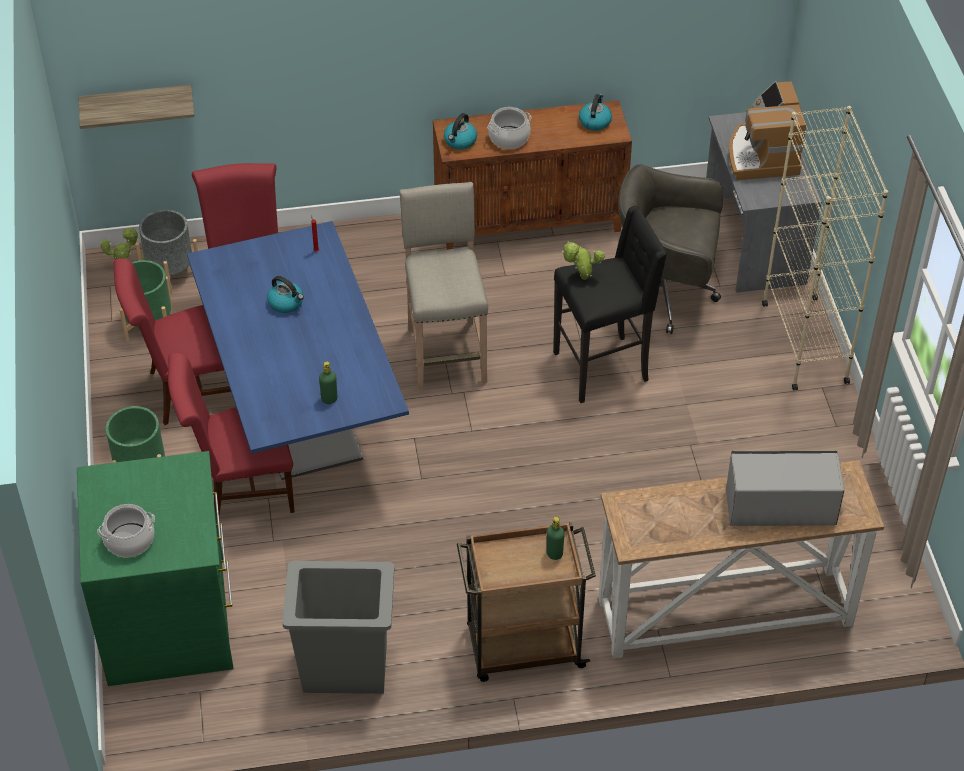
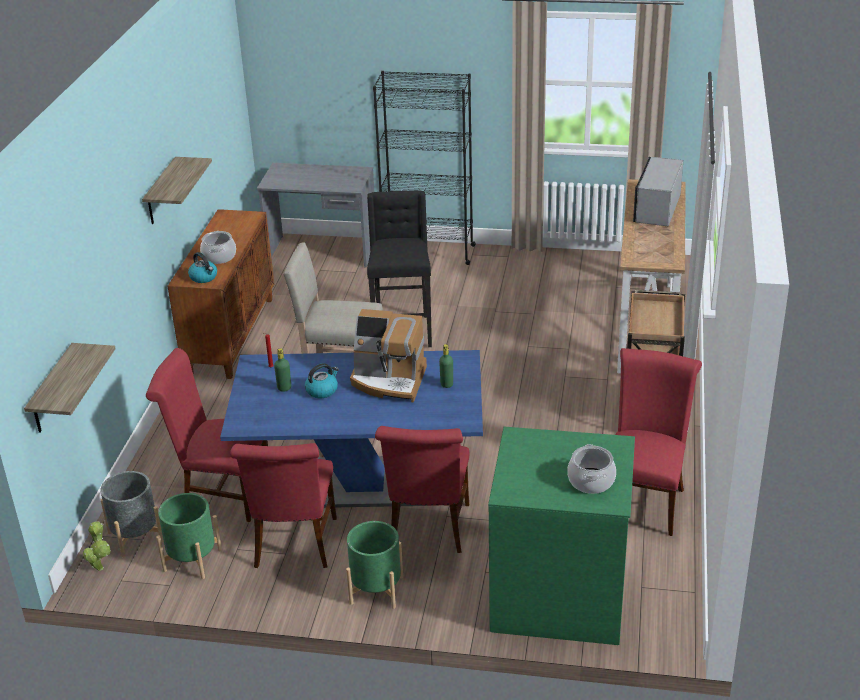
camera: 70 degrees left, 15 degrees down
(346, 669) = (643, 501): grey trash can -> red chair
(464, 33) = (161, 192): none -> shelf
(554, 554) = (653, 307): green bottle -> green bottle (284, 388)
(582, 278) = (388, 256): potted plant -> none
(595, 121) = (232, 221): kettle -> none
(665, 292) = (346, 293): grey office chair -> none
(762, 155) = (312, 177): coffee machine -> coffee machine (389, 380)
(804, 342) = (428, 252): beige bookcase -> black bookcase

